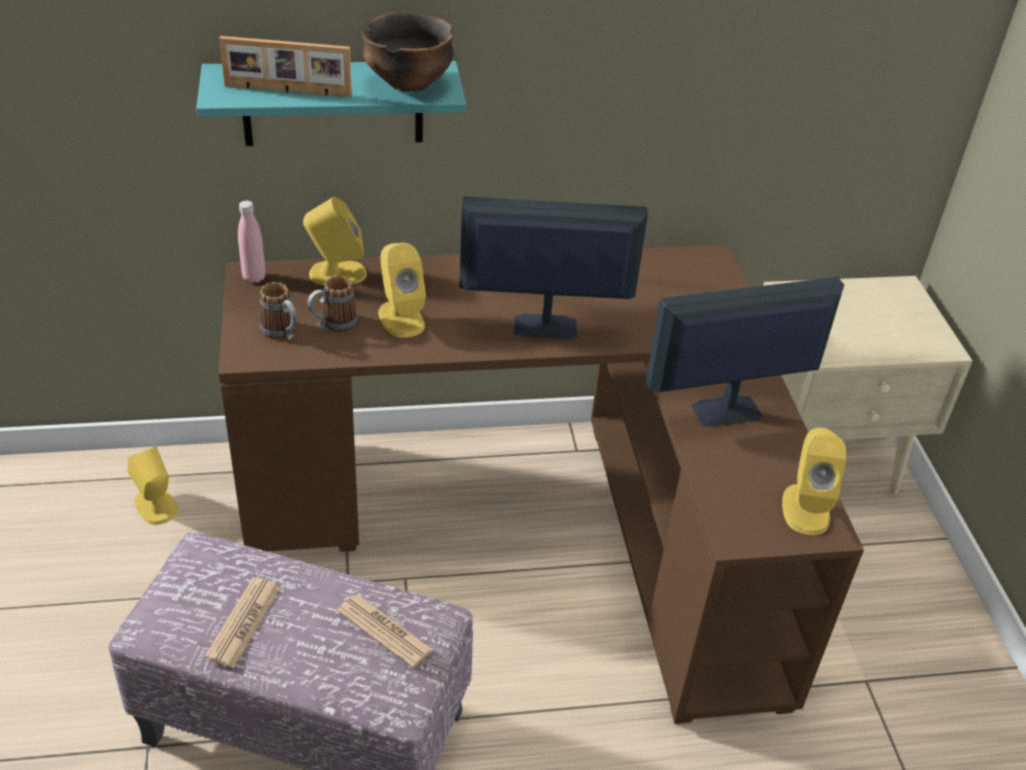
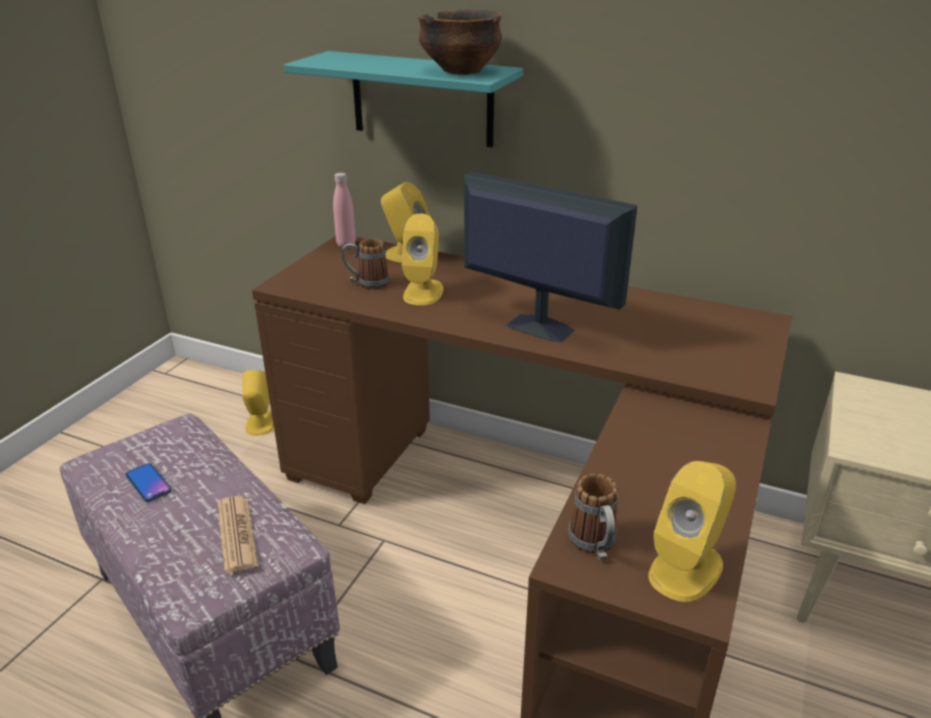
camera: 35 degrees right, 10 degrees down
(243, 622) = (148, 483): newspaper -> phone
(282, 333) = (324, 279): mug -> mug (594, 546)
(287, 91) = (361, 64): picture frame -> none
(725, 411) = (670, 447): monitor -> none

